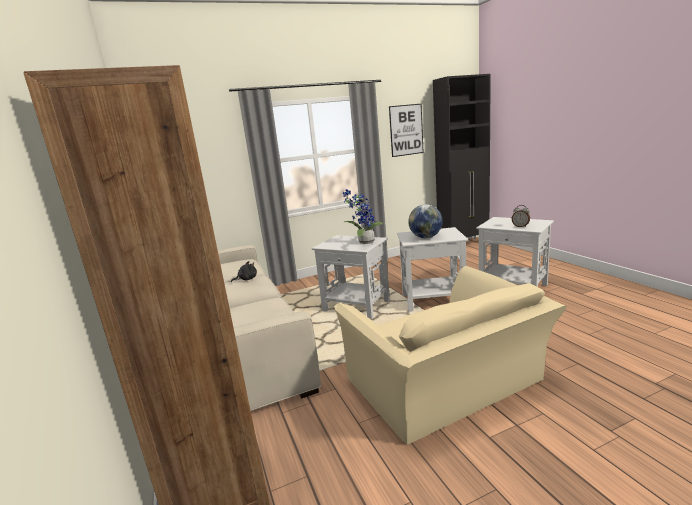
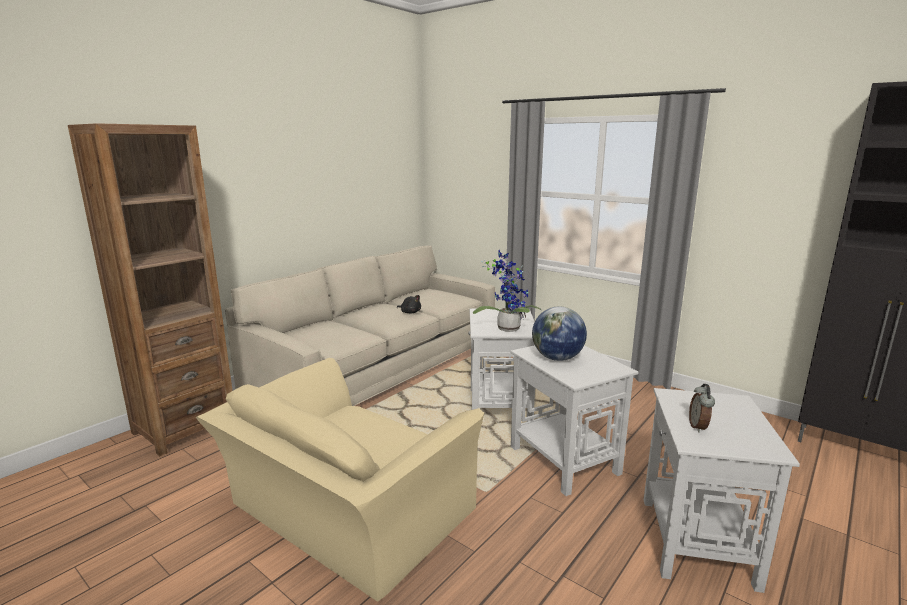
camera: 60 degrees right, 0 degrees up
(406, 130) = (777, 184): picture -> none

